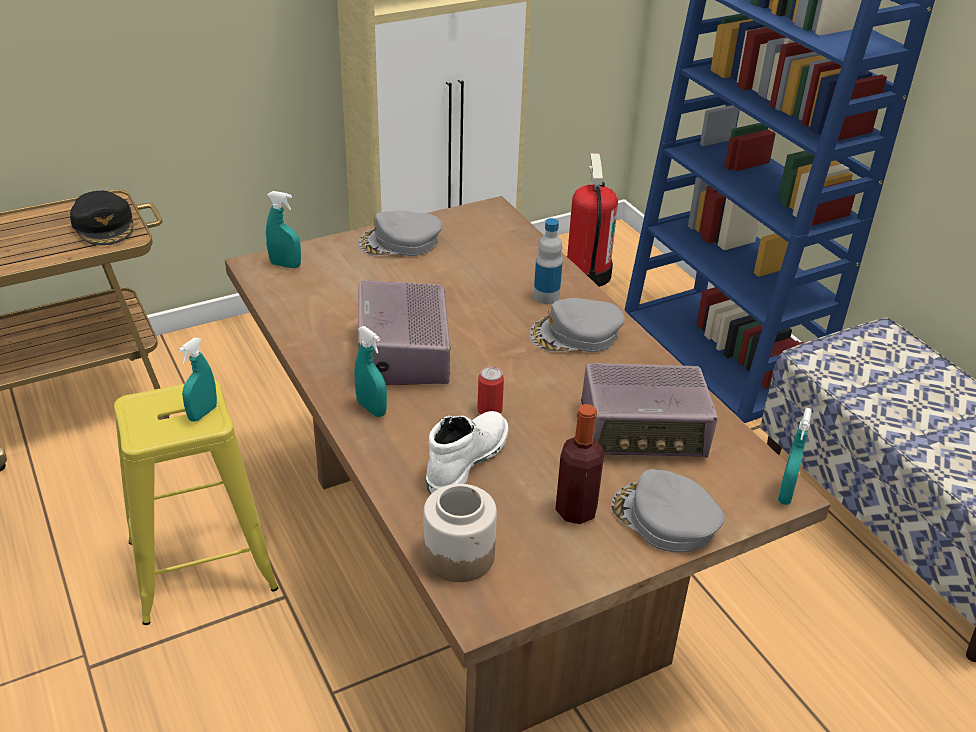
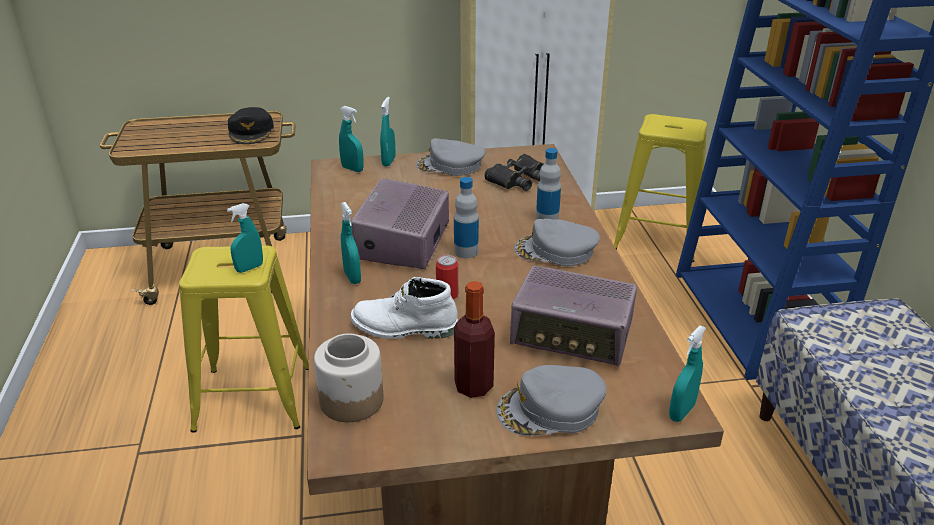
camera: 20 degrees right, 5 degrees down
(323, 248) = (388, 162): none -> turquoise spray bottle
(465, 460) = (403, 328): white boot -> white boot turned 135 degrees counterclockwise
(480, 353) = (466, 251): none -> bottle
(489, 249) = (519, 179): none -> black binoculars
(586, 274) = (657, 238): fire extinguisher -> yellow stool
(664, 518) = (551, 409): grey cap -> grey cap turned 75 degrees counterclockwise

